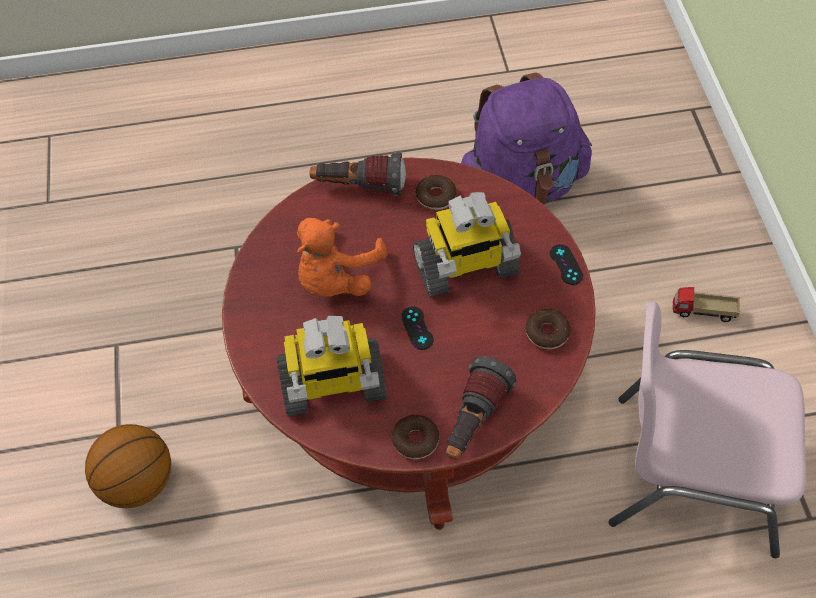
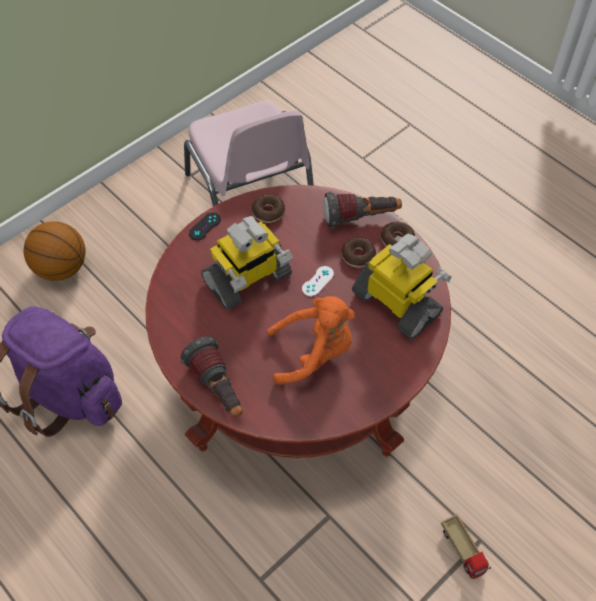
camera: 125 degrees left, 0 degrees up
(138, 482) = (501, 494): basketball -> basketball (61, 268)
(417, 328) = (317, 281): black game controller -> white game controller
(436, 197) = (194, 331): donut -> donut (358, 256)
(465, 267) = (247, 280): toy robot -> toy robot turned 105 degrees clockwise
(703, 312) = (126, 234): toy truck -> toy truck (463, 550)

